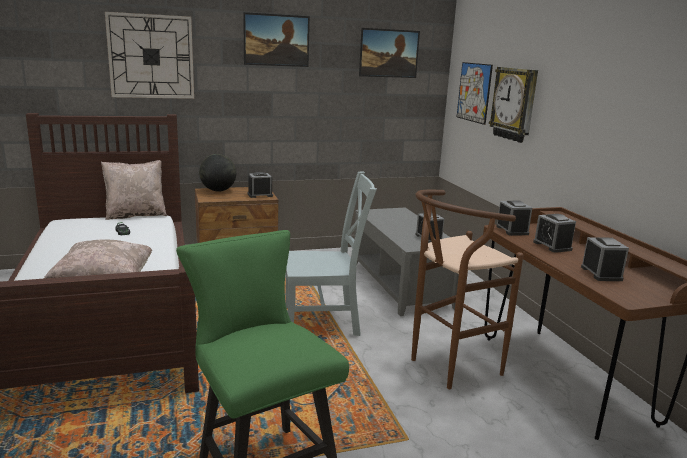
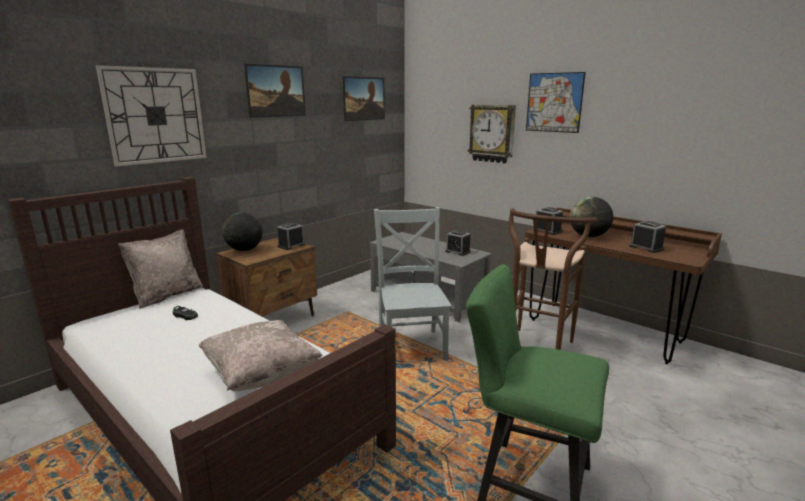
camera: 30 degrees left, 0 degrees up
(325, 321) = (412, 344): grey chair -> grey chair turned 60 degrees counterclockwise
(474, 92) = (441, 127): picture -> picture (554, 102)
(552, 246) = (588, 236): alarm clock -> globe

